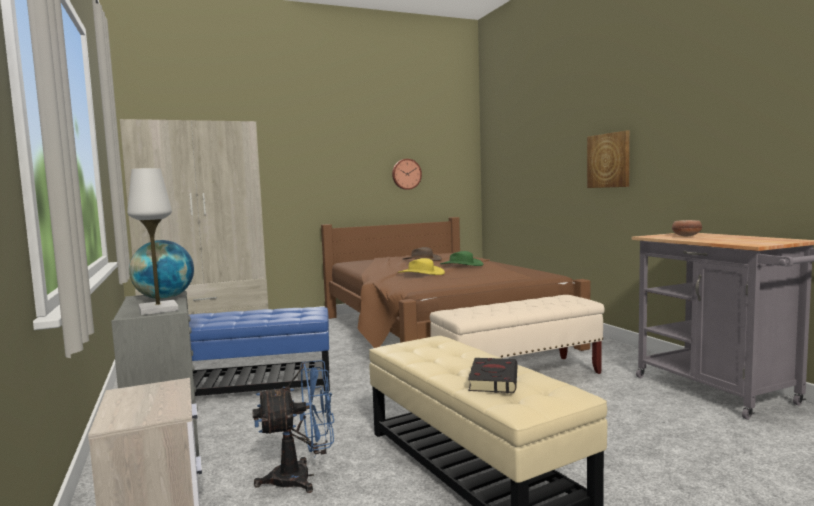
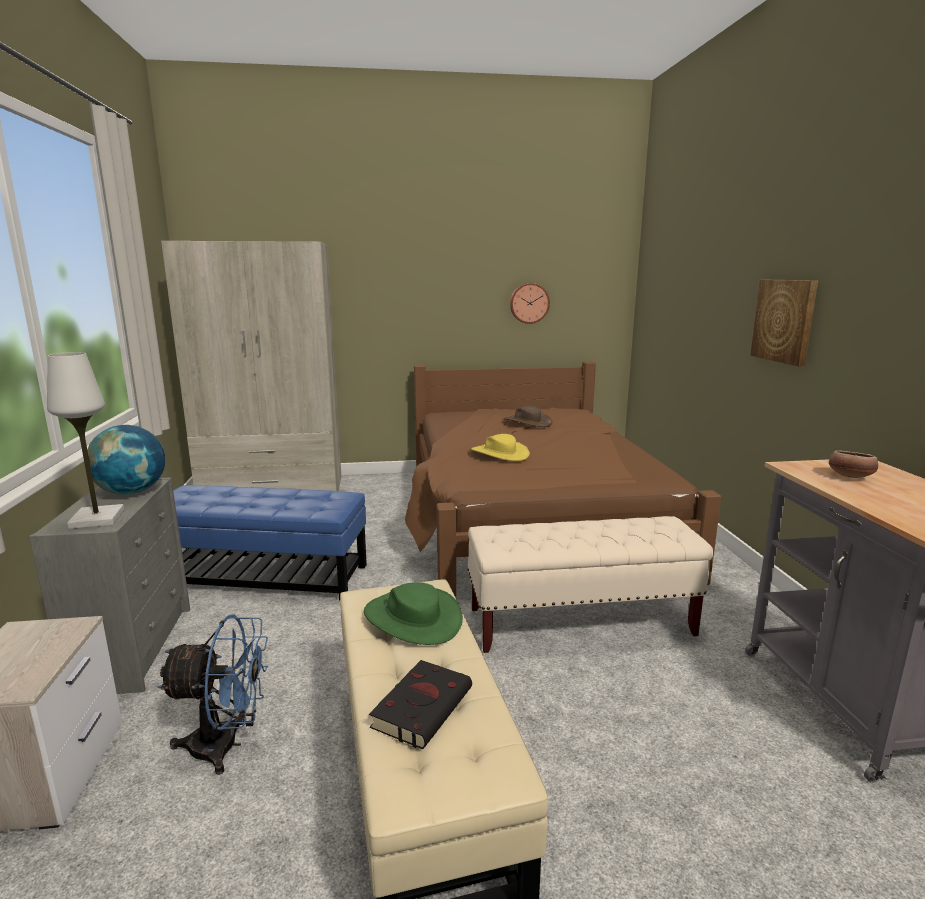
camera: 15 degrees right, 10 degrees up
(461, 265) = (565, 440): green hat -> green hat (413, 618)

